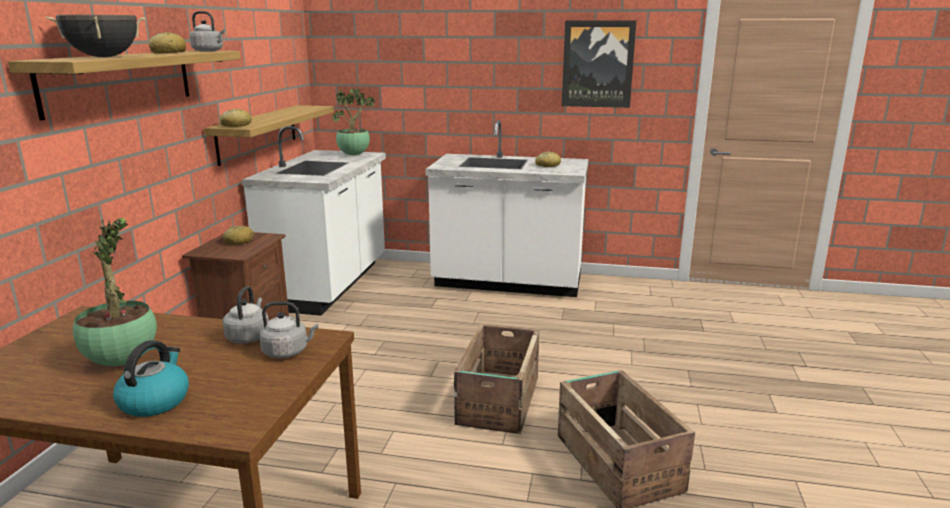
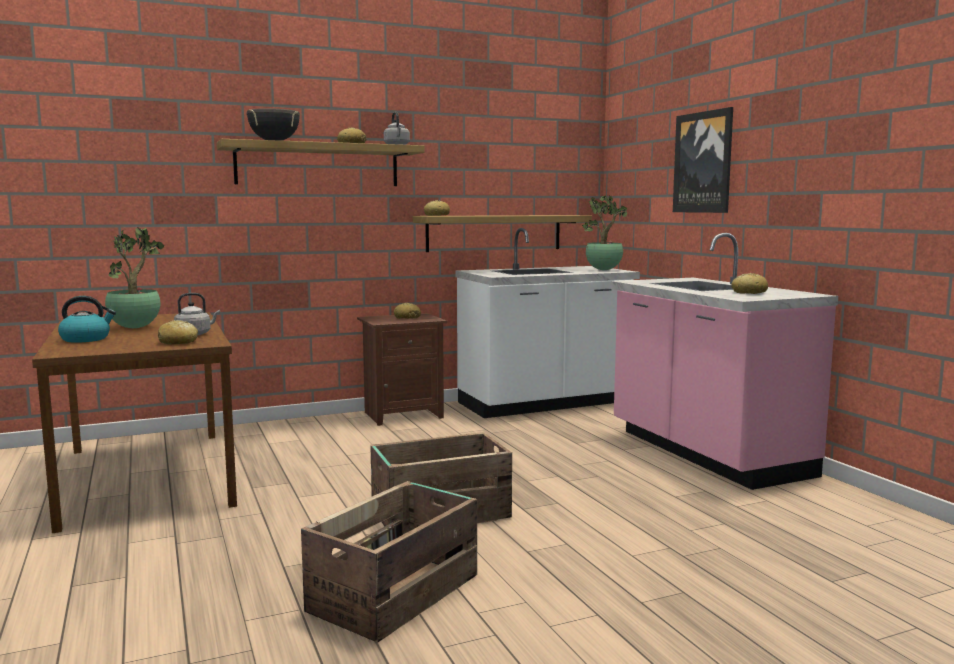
camera: 55 degrees right, 10 degrees down
(288, 352) = (178, 342): grey kettle -> bread
(507, 283) = (706, 453): white counter -> pink counter
(597, 64) = (858, 153): picture -> picture (703, 162)

